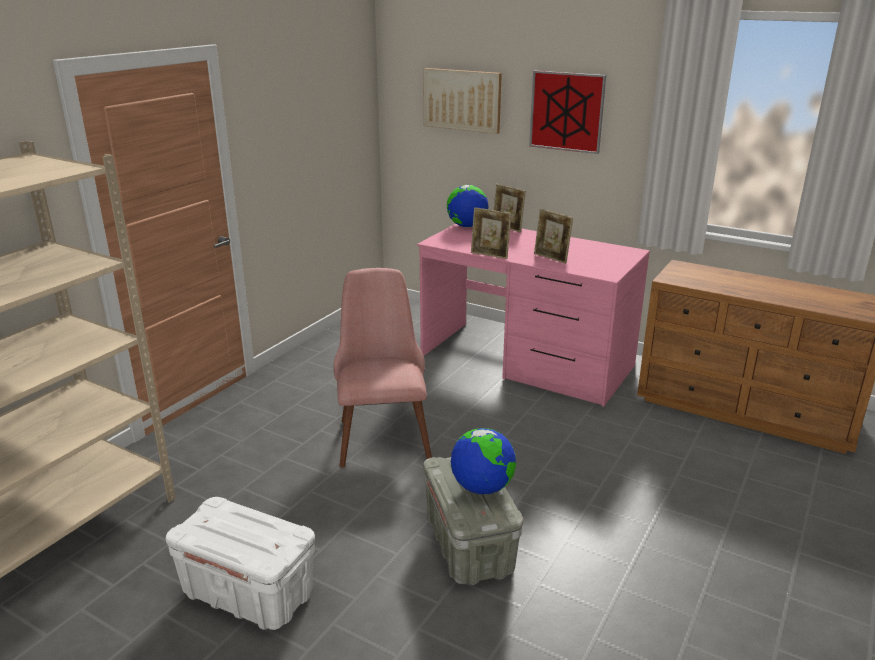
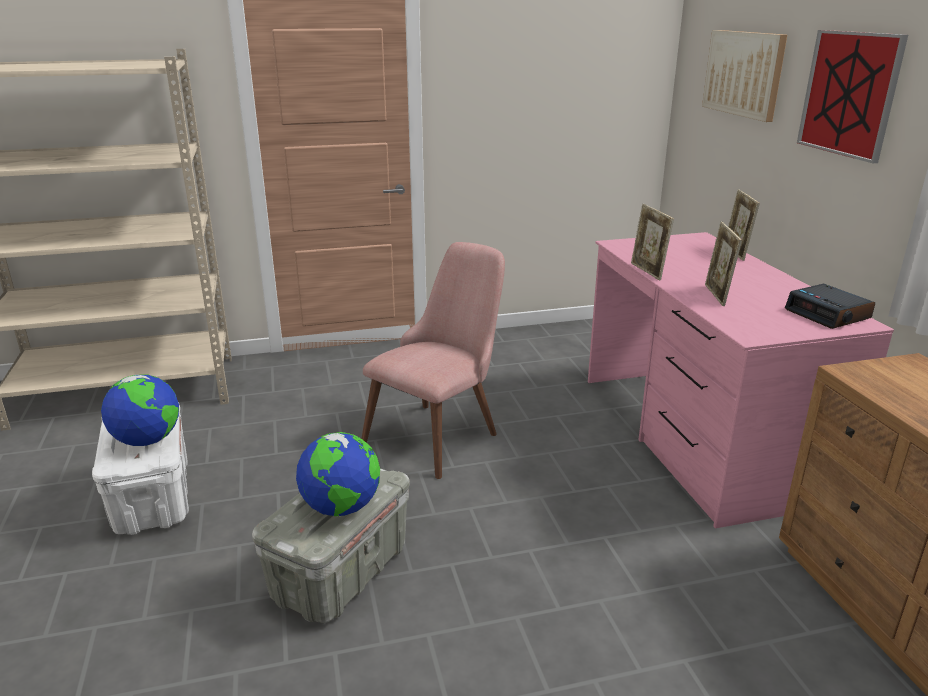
camera: 45 degrees right, 0 degrees up
(467, 226) = (690, 239): globe -> globe (147, 440)
(614, 251) = (828, 314): none -> alarm clock

